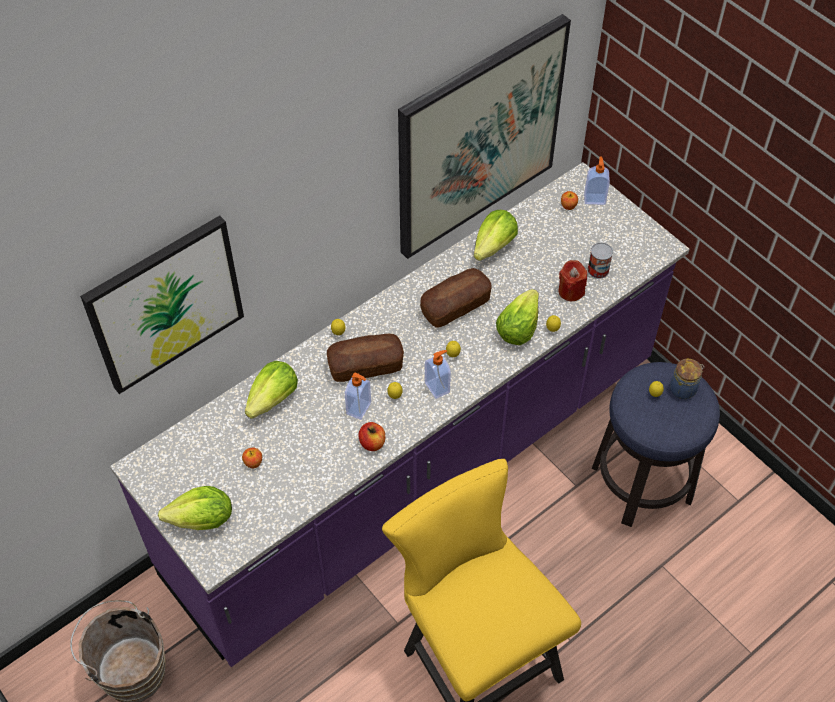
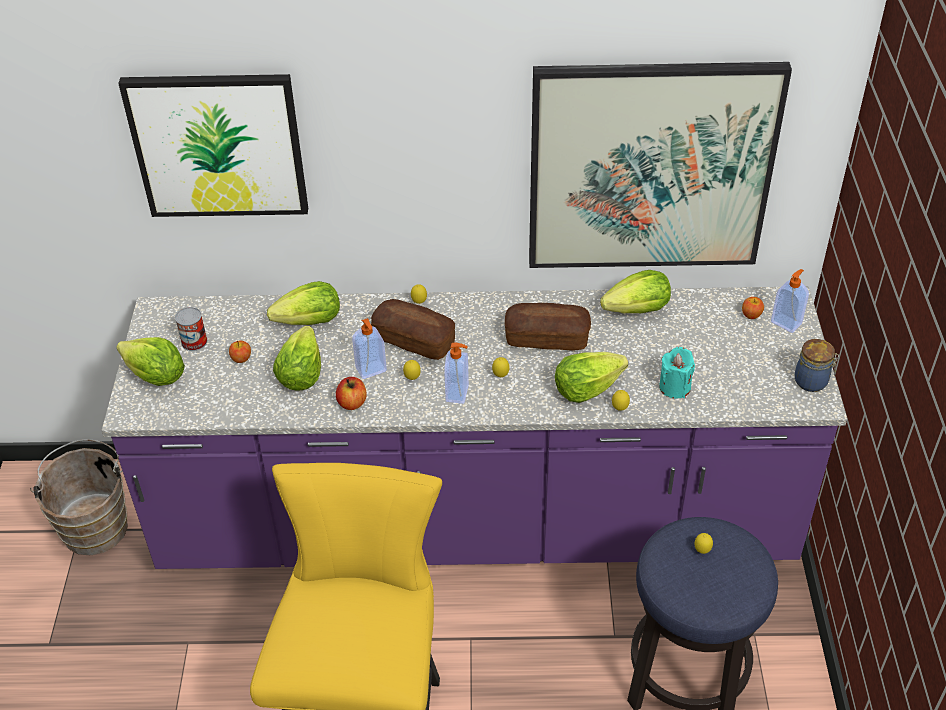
camera: 40 degrees right, 10 degrees down
(311, 445) = (301, 374): none -> lettuce
(571, 291) = (674, 387): red candle -> turquoise candle
(598, 270) = (723, 384): can -> can (194, 342)
(684, 389) = (740, 565): jar -> jar (812, 382)

